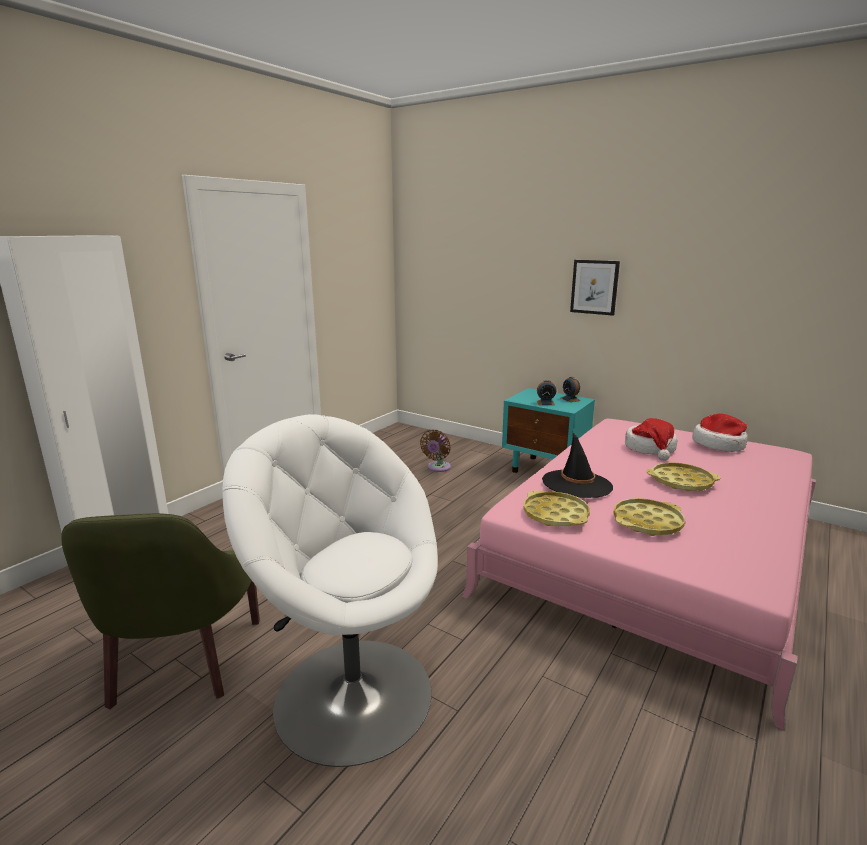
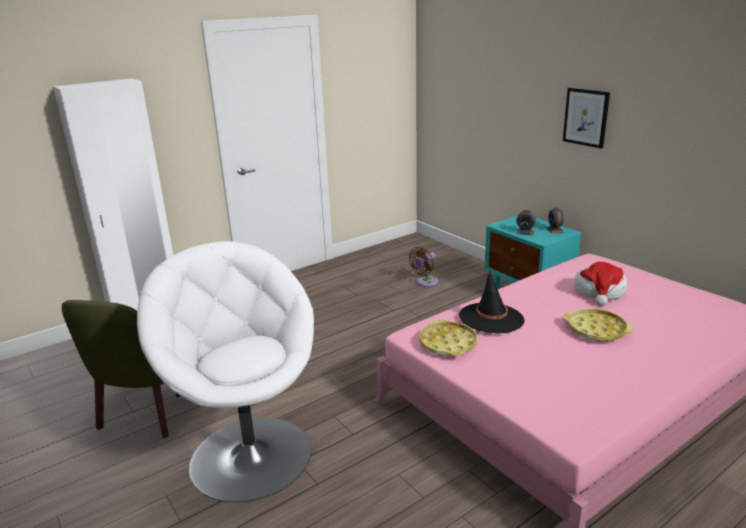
camera: 20 degrees right, 5 degrees up
(647, 522) = (525, 363): yellow tray -> none
(719, 444) = (678, 296): hat -> none

